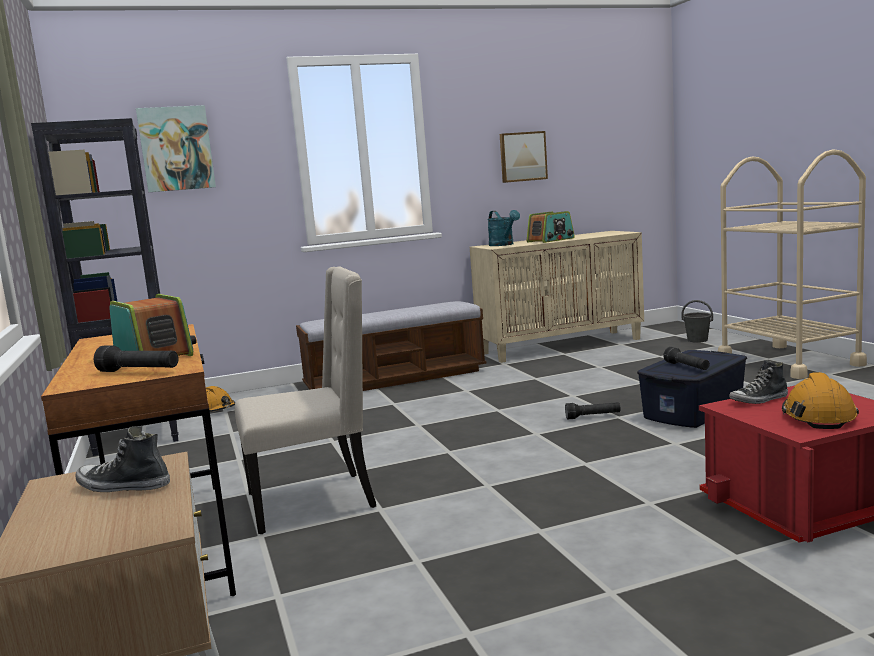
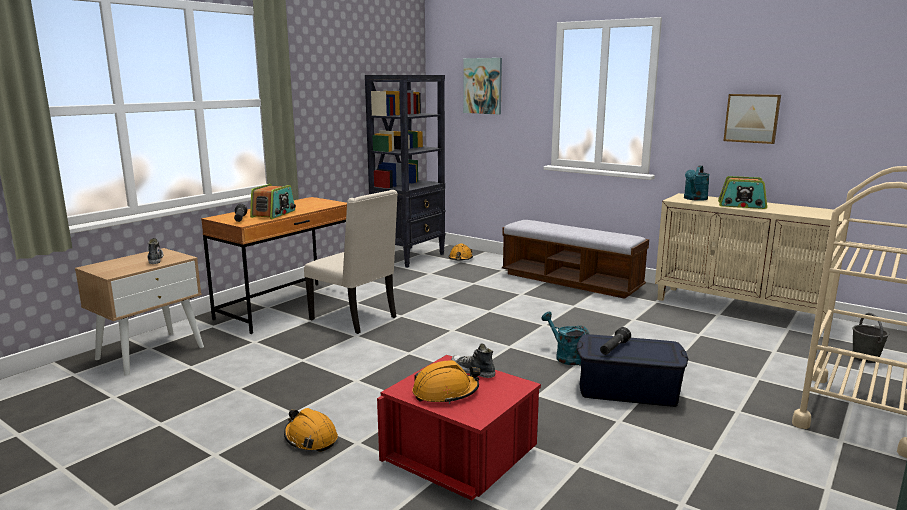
camera: 55 degrees right, 5 degrees up
(593, 417) = (565, 357): black flashlight -> turquoise watering can
(704, 588) = (310, 438): none -> orange hard hat

